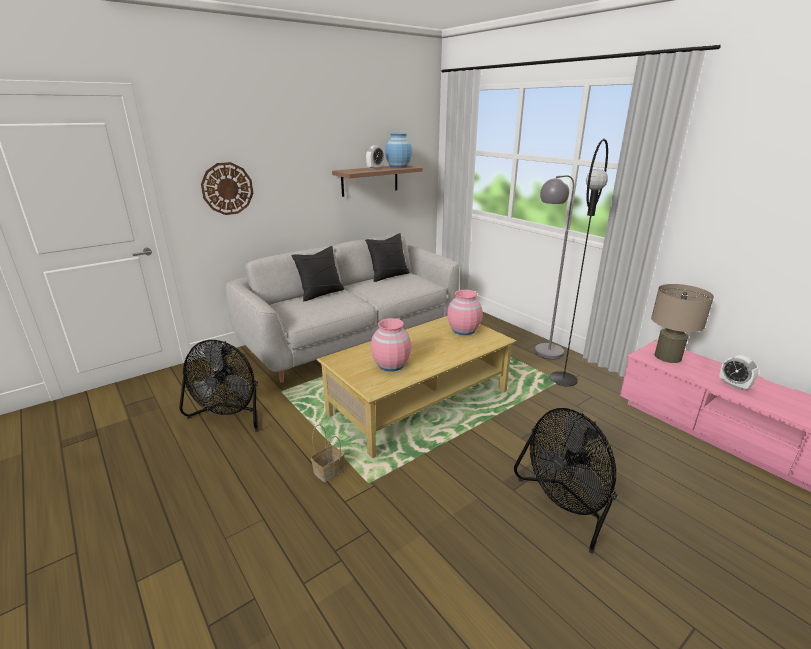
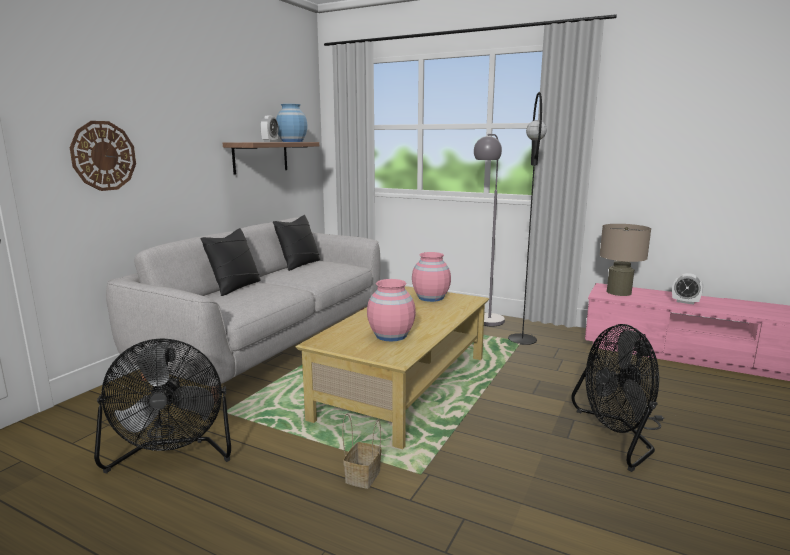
camera: 25 degrees left, 10 degrees down
(565, 503) = (620, 435): black fan -> black fan turned 45 degrees clockwise

